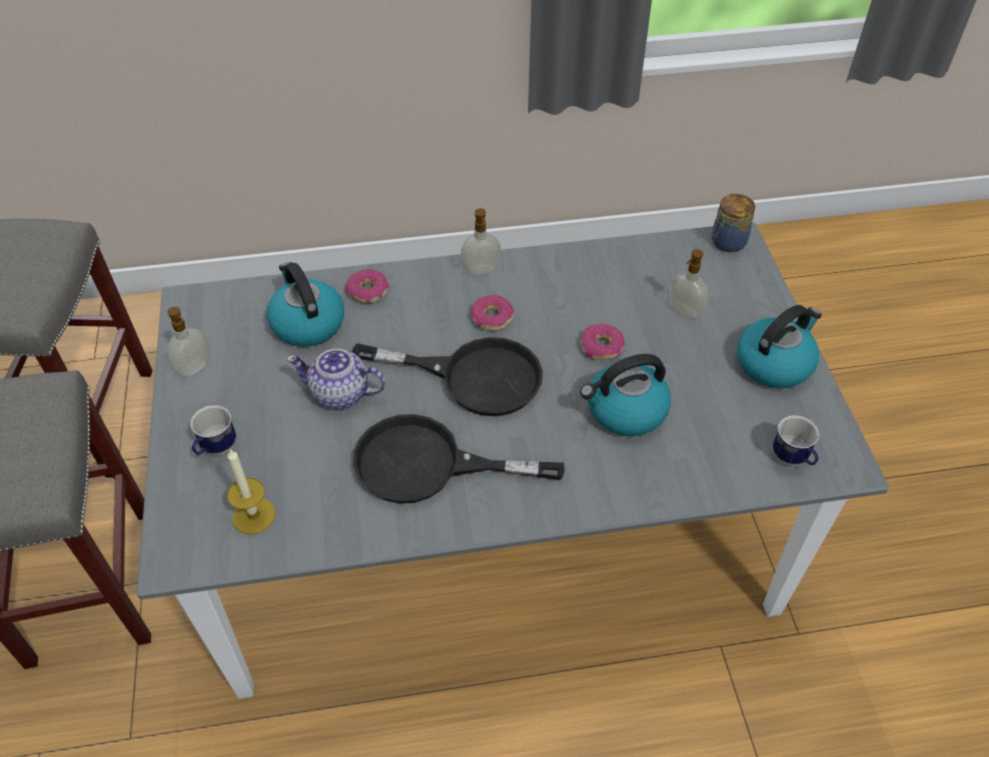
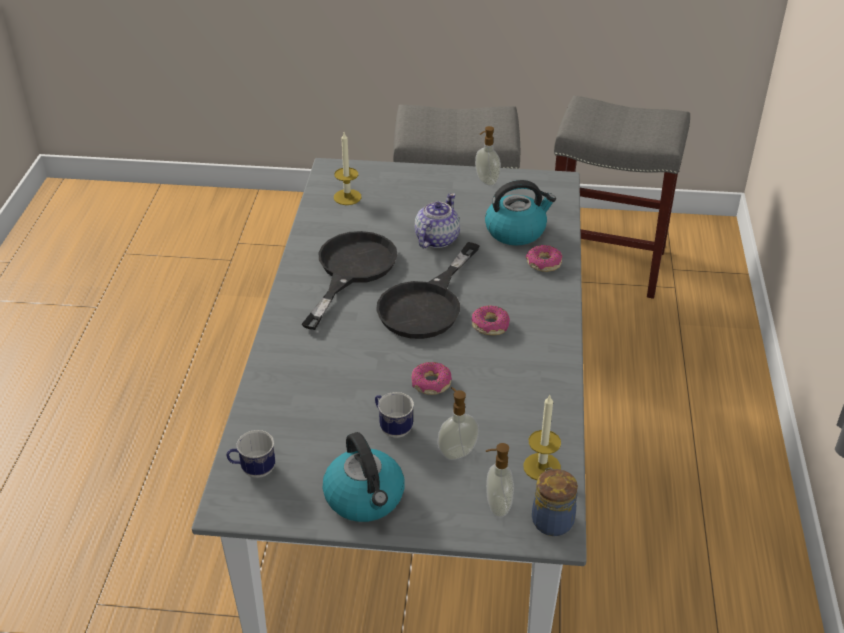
camera: 105 degrees right, 10 degrees down
(216, 449) = (409, 186): mug -> mug (392, 427)
(481, 271) = (552, 329): soap dispenser -> soap dispenser (497, 506)
(625, 411) = (354, 380): kettle -> none
(672, 255) = (542, 467): none -> candle

